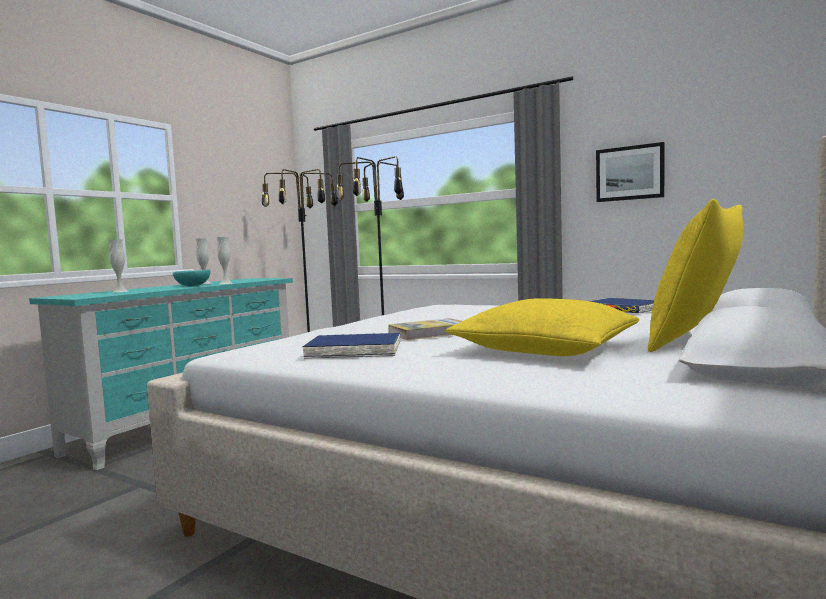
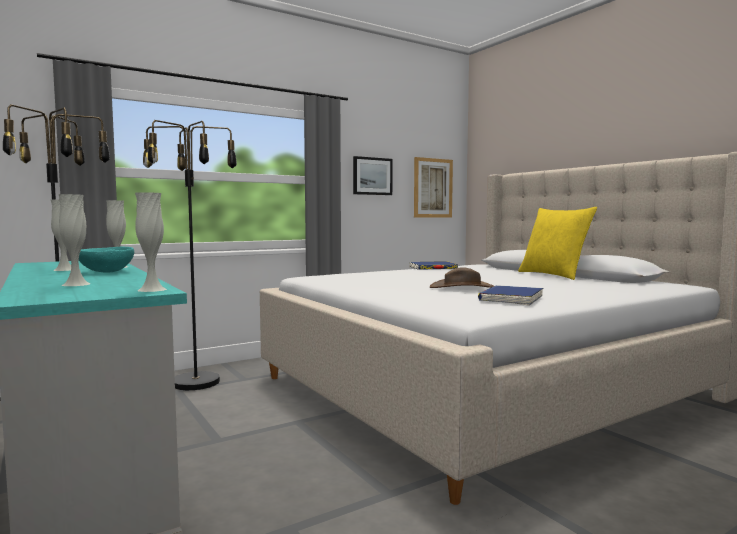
camera: 65 degrees left, 0 degrees up
(90, 296) = (152, 289): none -> white vase
(429, 333) = (462, 287): book -> brown hat
(546, 348) = (546, 284): yellow pillow -> none
(761, 175) = (433, 188): none -> picture

